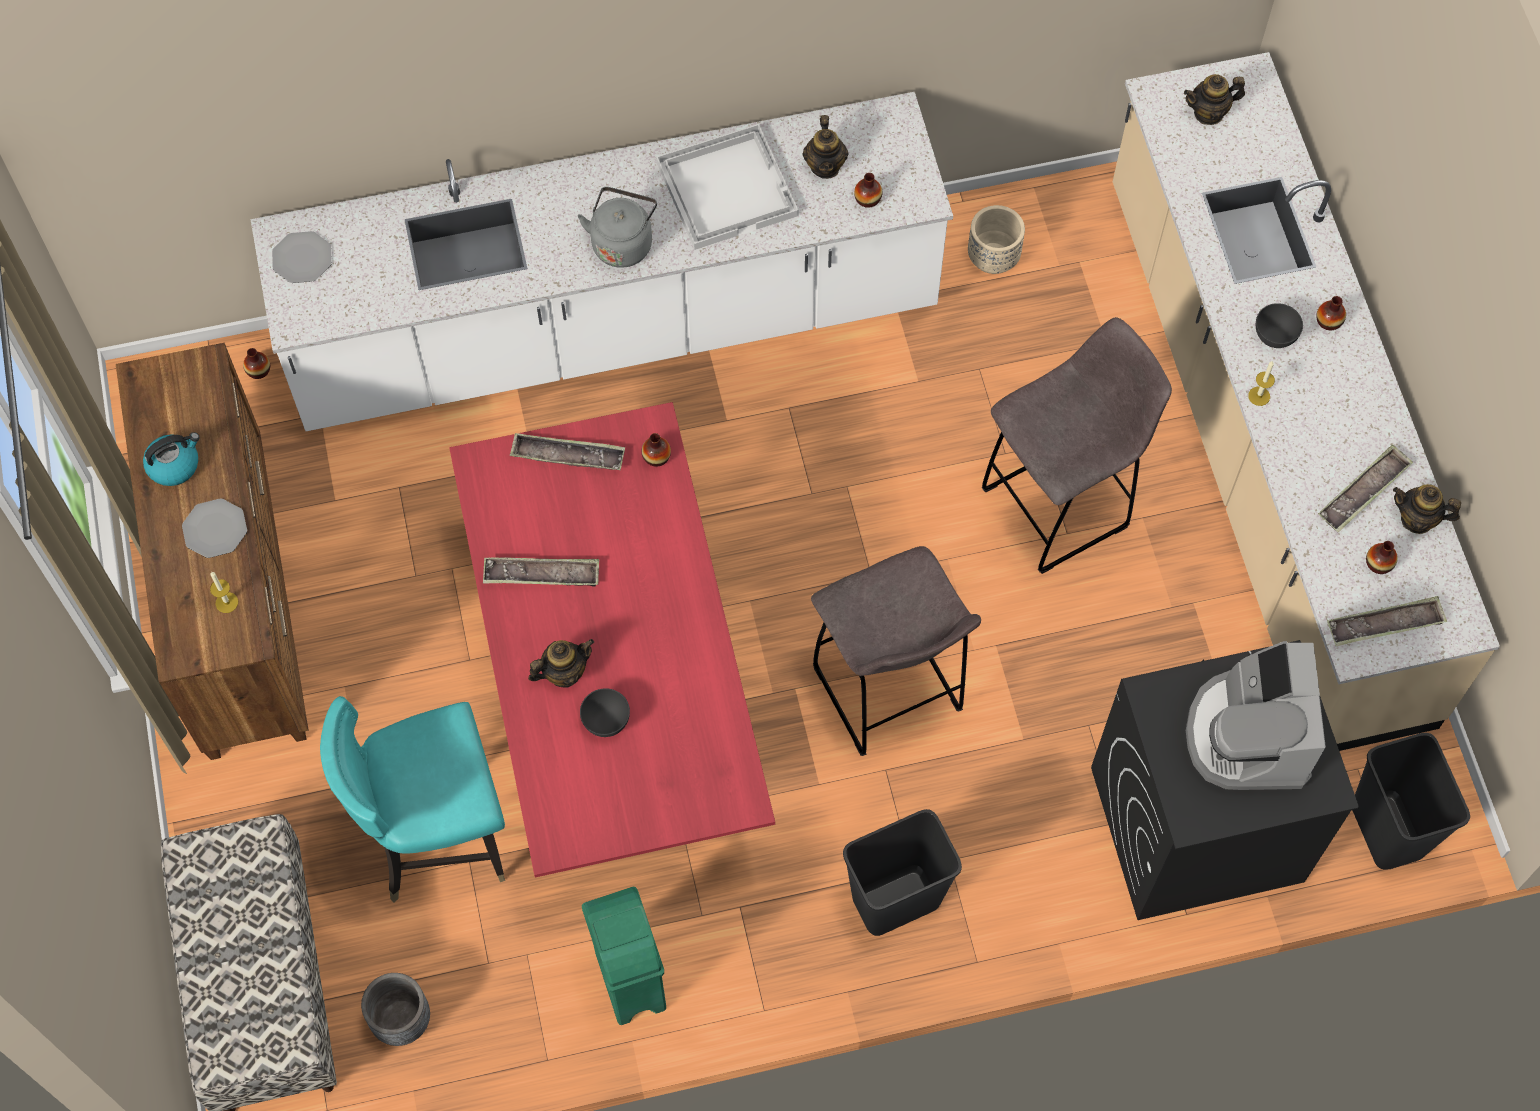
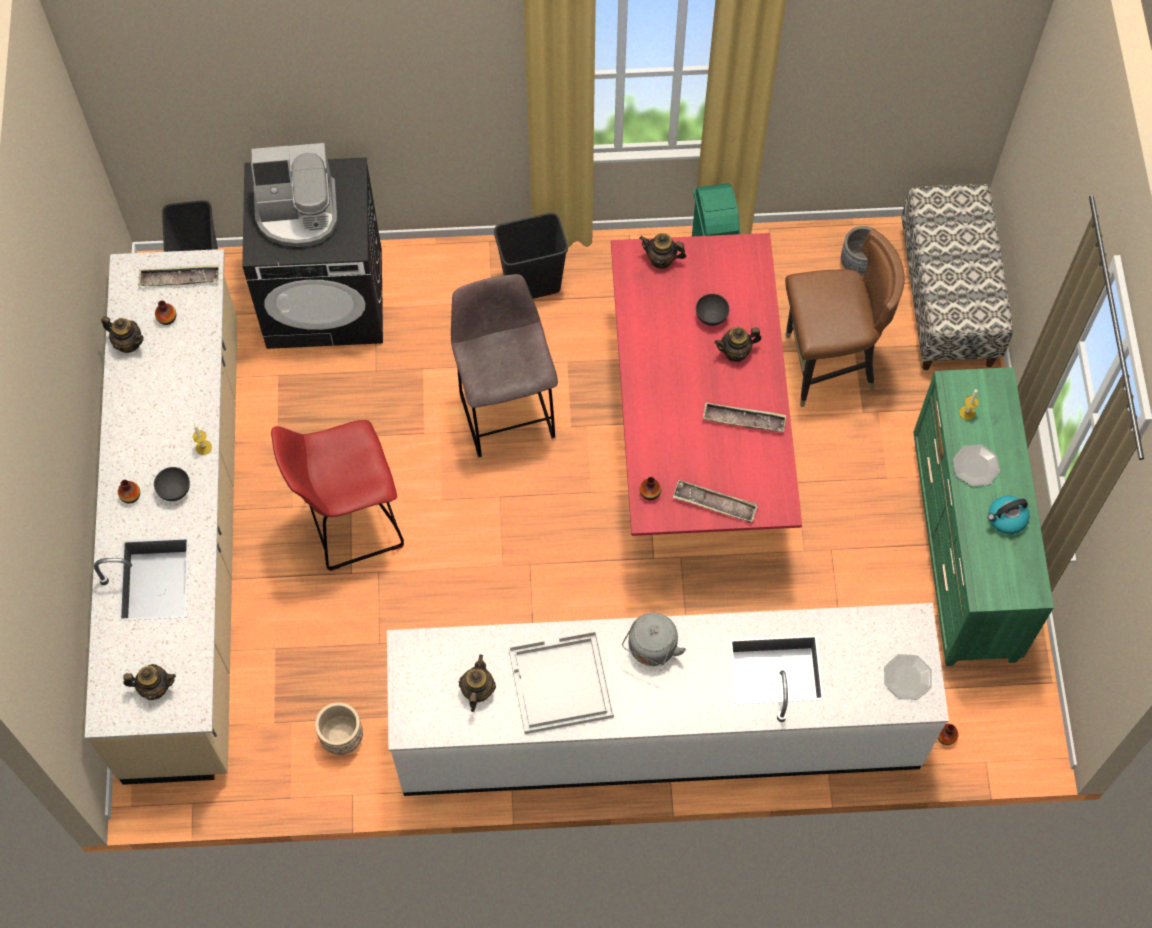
camera: 170 degrees left, 0 degrees up
(238, 600) = (962, 552): brown dresser -> green dresser
(439, 839) = (827, 367): turquoise chair -> brown chair
(693, 801) = (661, 259): none -> teapot
(867, 199) = (450, 655): vase -> none
(1059, 506) = (350, 525): grey stool -> red stool
(1248, 735) = (298, 213): coffee machine -> coffee machine turned 75 degrees clockwise
(1363, 492) = (157, 367): tray -> none

